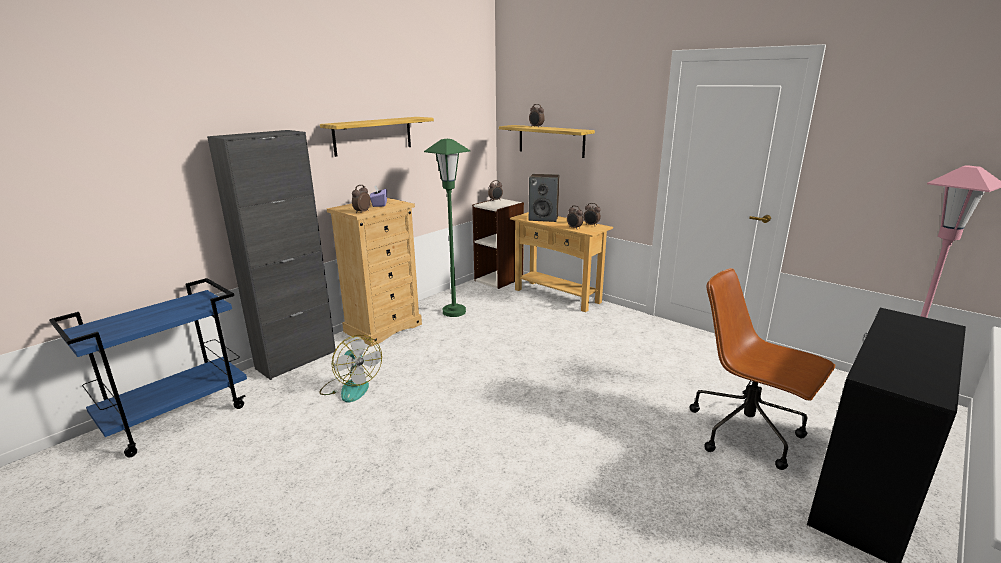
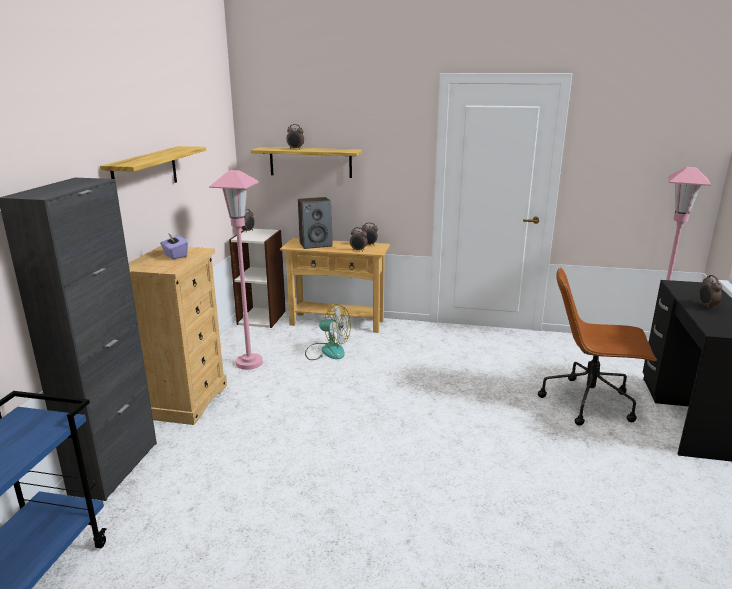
camera: 30 degrees left, 0 degrees up
(351, 387) = (219, 475): fan -> fan (327, 351)
(361, 212) = (171, 268): alarm clock -> alarm clock (706, 306)
(454, 312) = (249, 363): green floor lamp -> pink floor lamp

